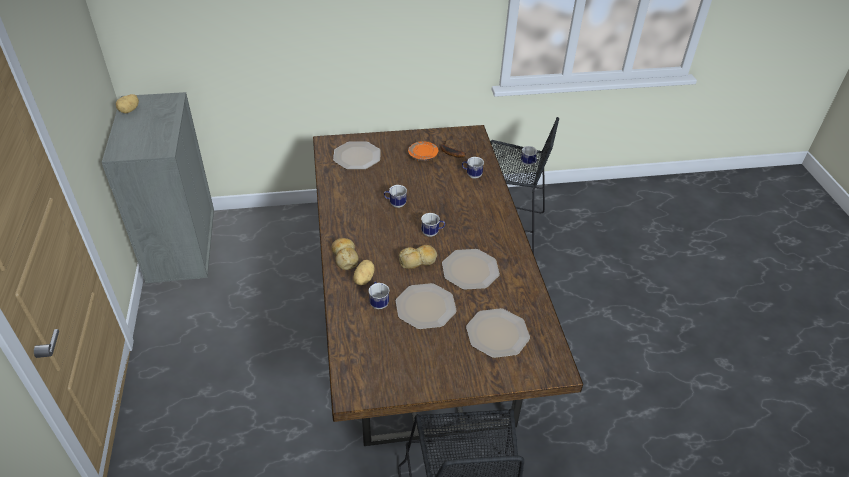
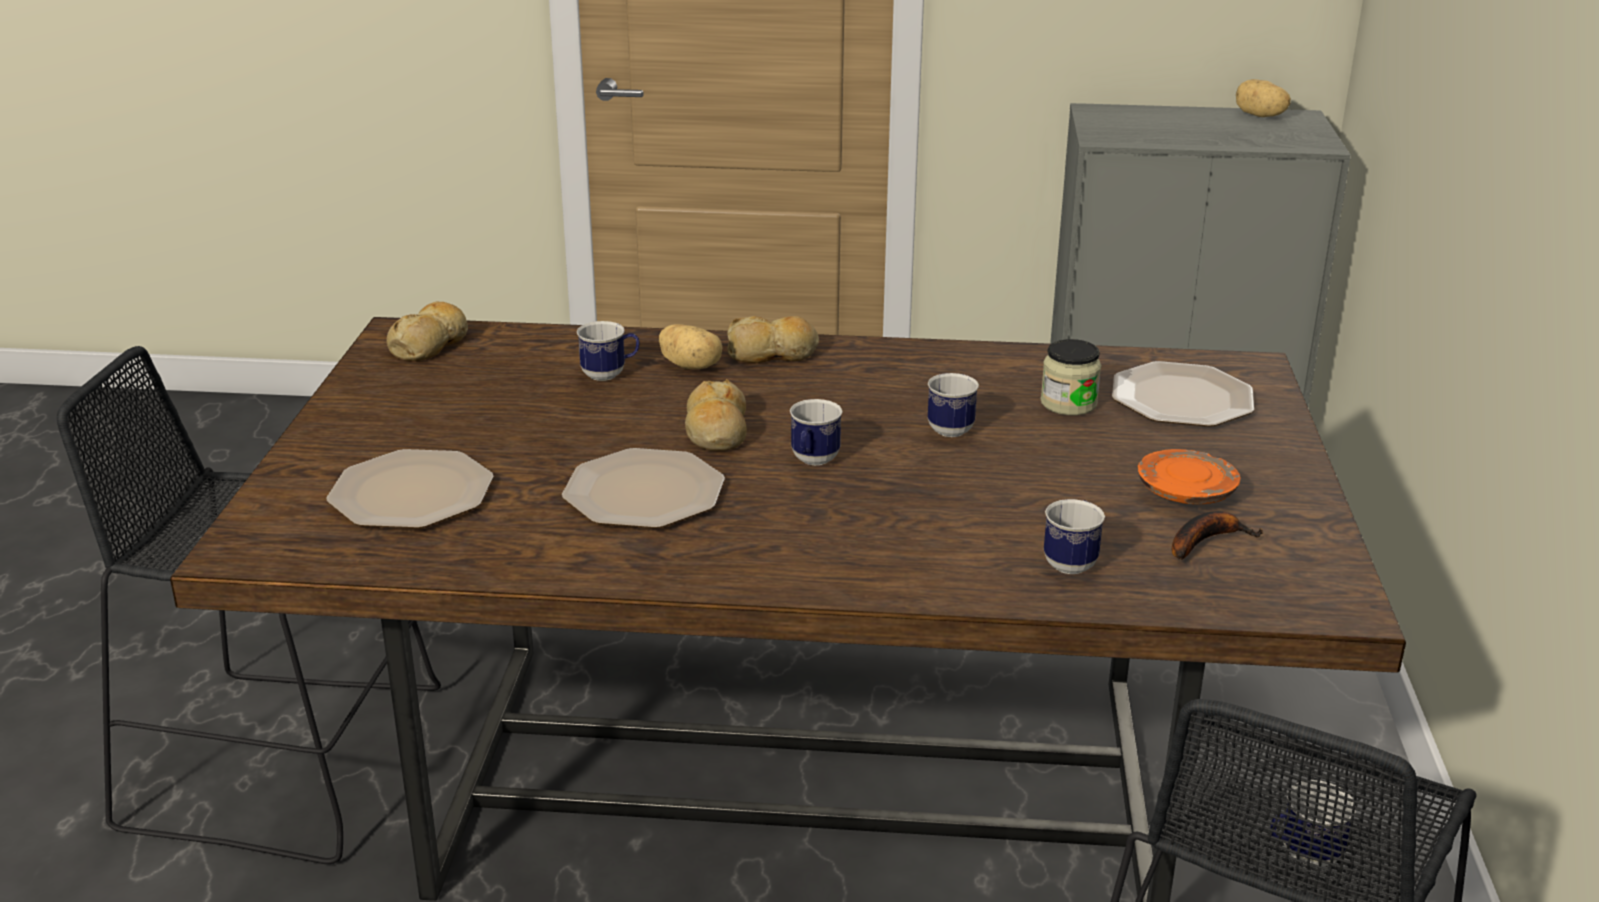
camera: 105 degrees right, 15 degrees down
(362, 375) = (431, 344): none -> bread
(368, 180) = (1068, 403): none -> jar
(425, 307) = (558, 421): plate -> none

